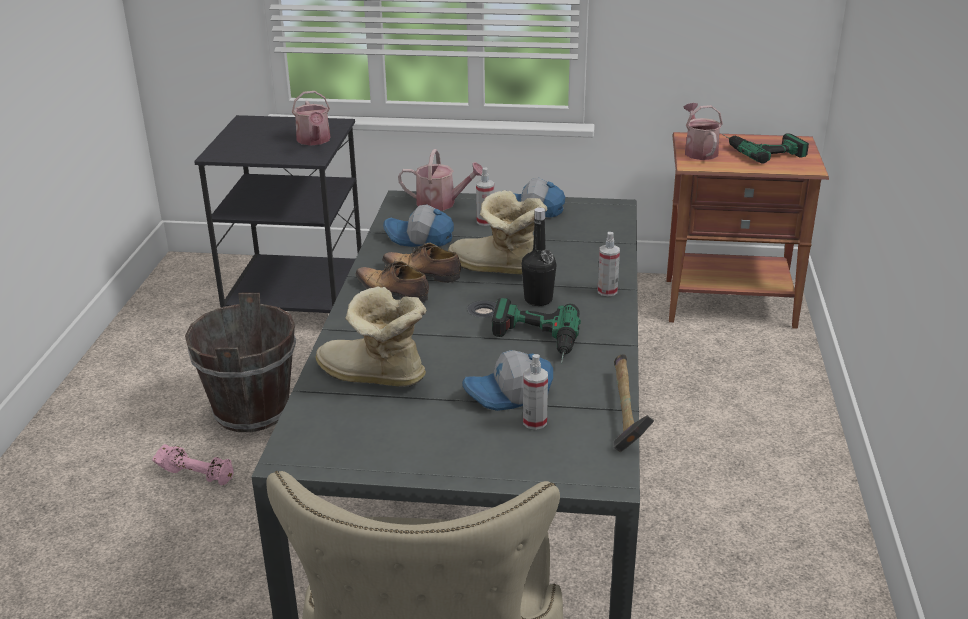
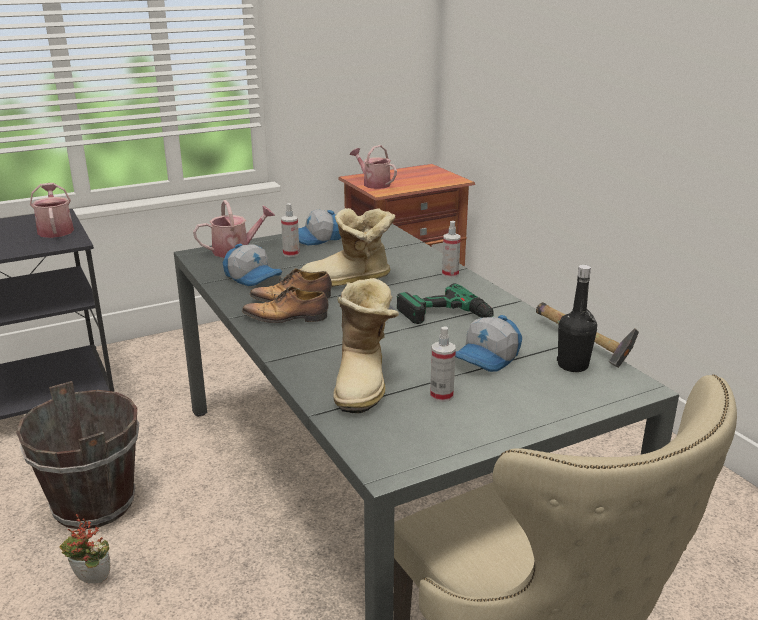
camera: 35 degrees left, 5 degrees down
(197, 474) = (91, 582): pink dumbbell -> potted plant
(314, 141) = (55, 230): watering can -> watering can turned 150 degrees counterclockwise
(372, 377) = (365, 382): boot -> boot turned 75 degrees counterclockwise
(419, 238) = (253, 277): cap -> cap turned 120 degrees counterclockwise
(534, 422) = (534, 369): spray bottle -> spray bottle (441, 395)
(538, 300) = (410, 292): black bottle -> black bottle (573, 365)
(761, 149) = (412, 175): power drill -> none

